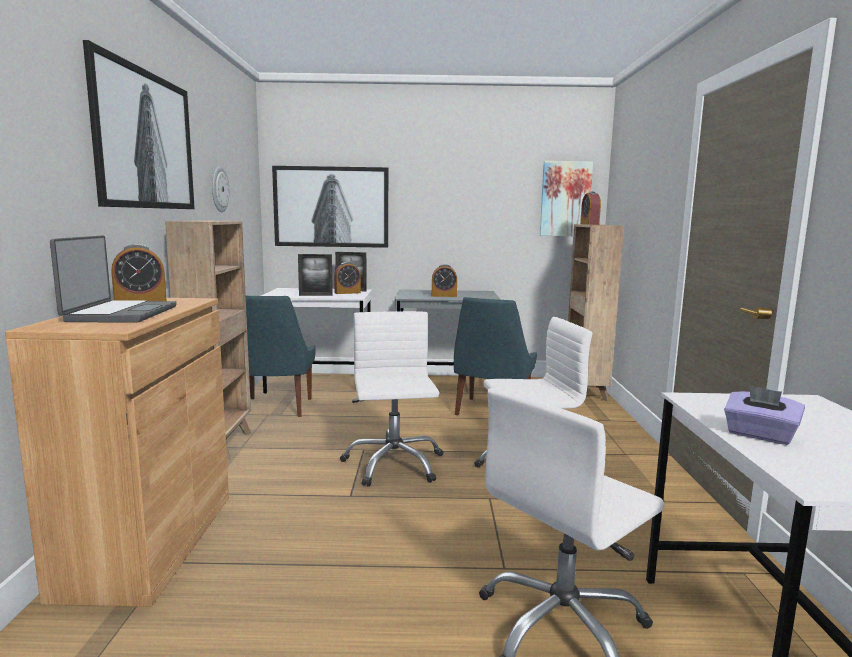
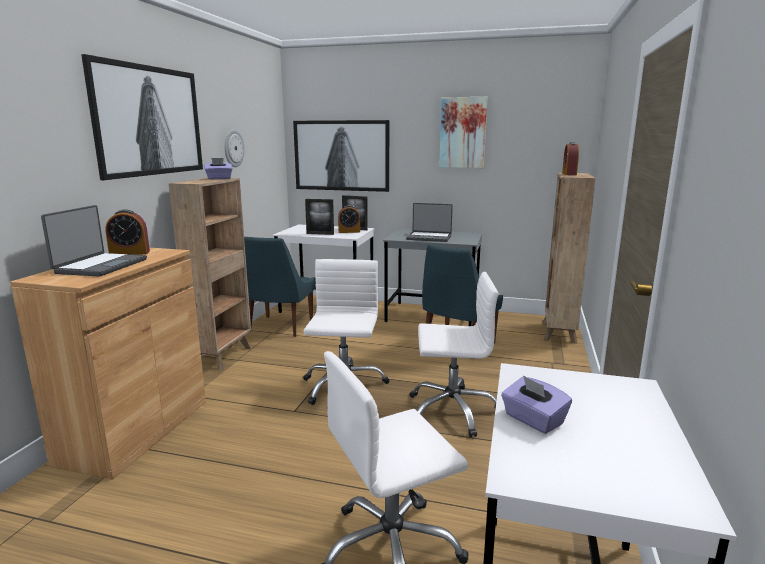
camera: 15 degrees right, 5 degrees up
(219, 220) = (219, 178): none -> purple tissue box
(444, 296) = (429, 237): alarm clock -> laptop
(565, 199) = (554, 147): picture -> picture (463, 133)

